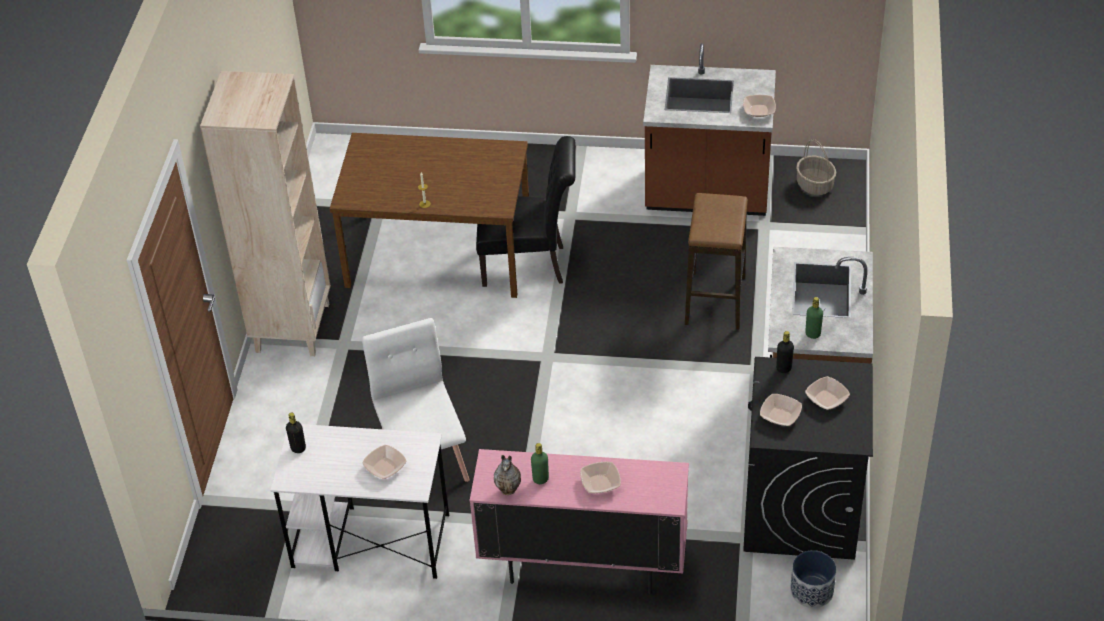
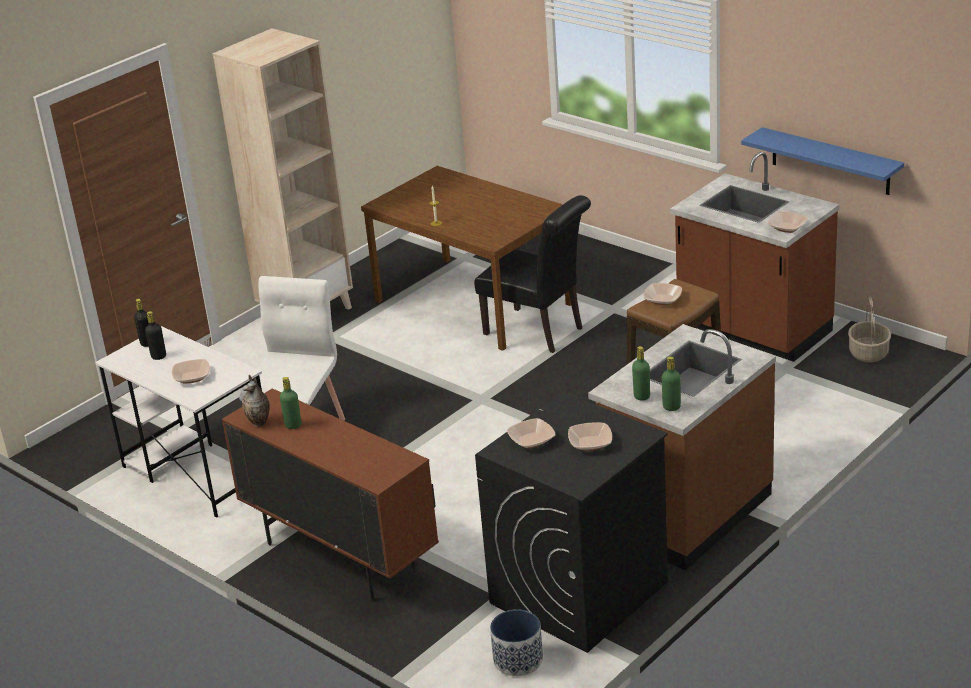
camera: 35 degrees right, 15 degrees down
(582, 565) = (340, 556): pink cabinet -> brown cabinet
(600, 483) = (337, 445): bowl -> bowl (662, 299)
(753, 32) = (830, 161): none -> blue shelf
(783, 368) = (577, 408): black bottle -> black bottle (158, 356)
(844, 335) = (671, 407): none -> green bottle

